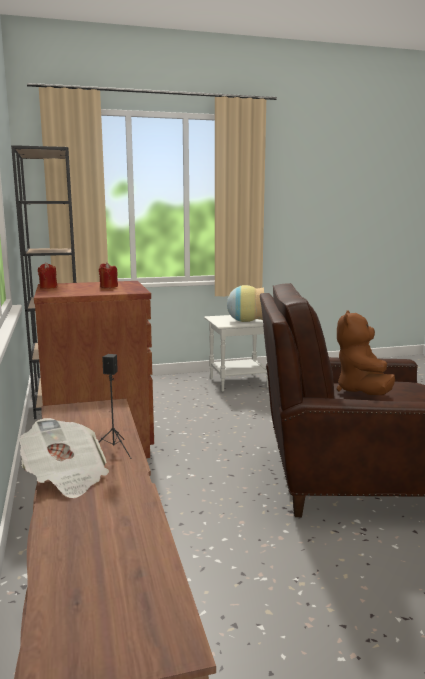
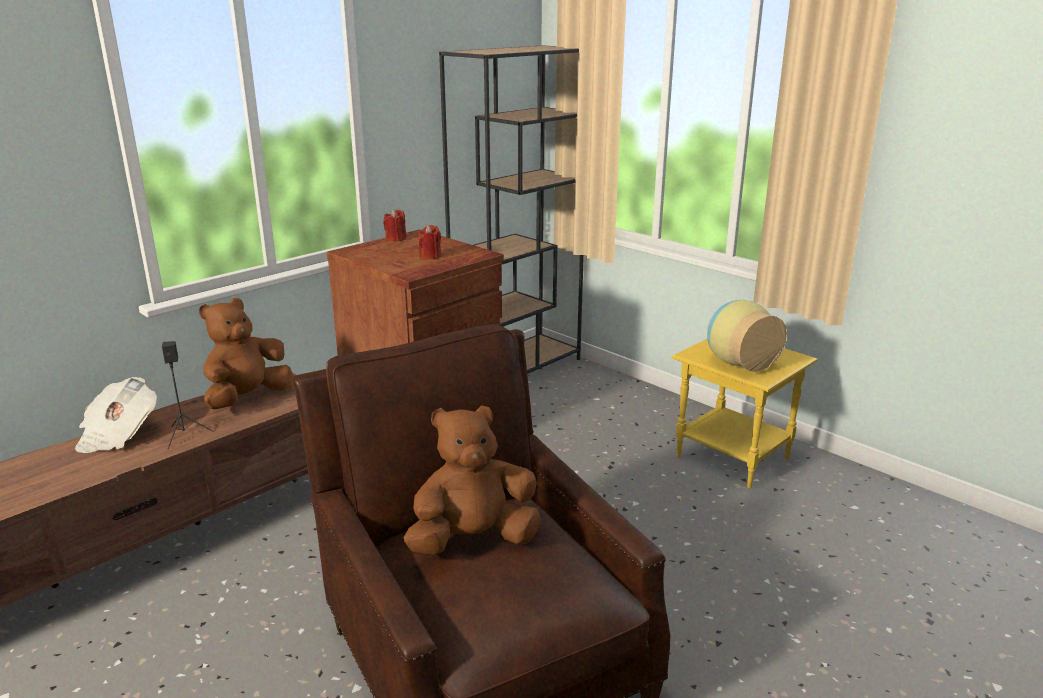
camera: 60 degrees right, 10 degrees up
(81, 422) = (248, 398): none -> brown plush toy
(239, 382) = (733, 458): white side table -> yellow side table

